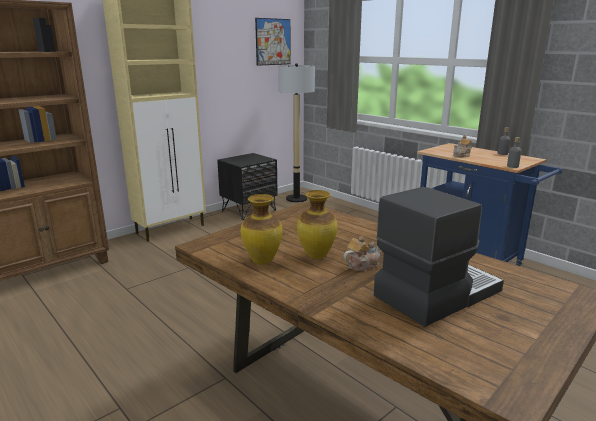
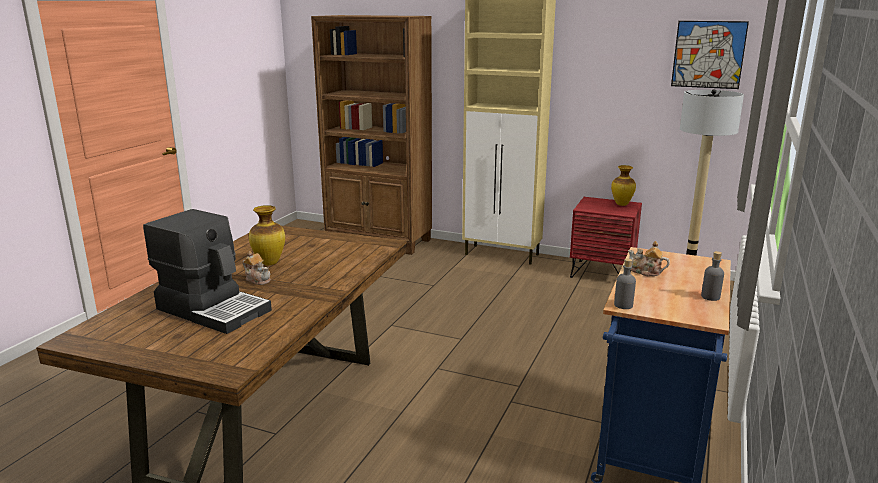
camera: 65 degrees right, 0 degrees up
(248, 210) = (602, 273): black nightstand -> red nightstand
(262, 261) = (250, 250): vase -> vase (622, 204)

